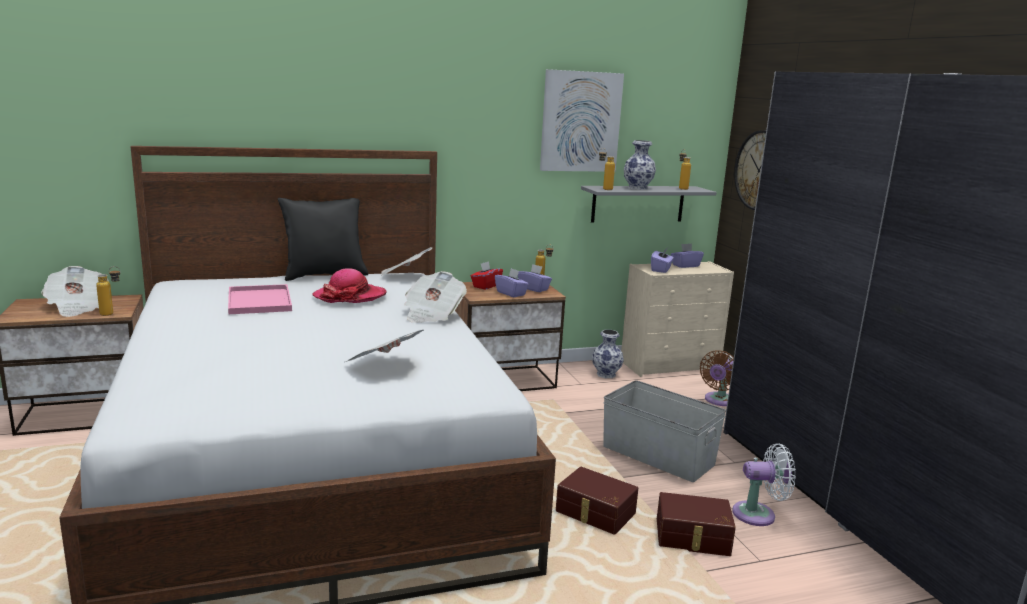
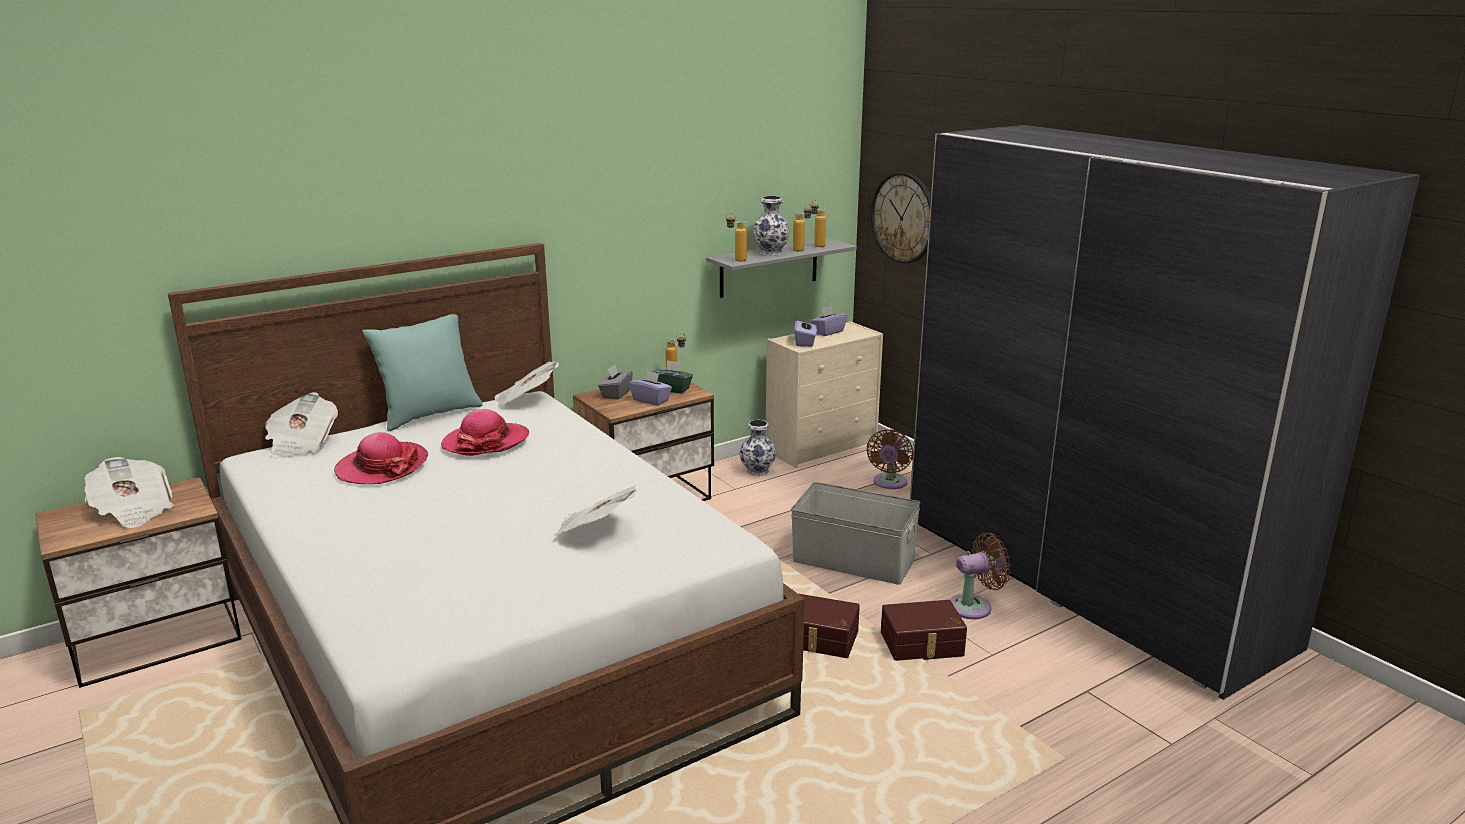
camera: 15 degrees left, 5 degrees up
(112, 314) = (189, 513): bottle -> bottle (802, 249)
(258, 300) = (381, 467): pink tray -> hat
(324, 275) = (429, 414): black pillow -> turquoise pillow
(432, 314) = (599, 452): newspaper -> newspaper (301, 444)
(486, 286) = (616, 394): red tissue box -> grey tissue box
(534, 288) = (672, 389): purple tissue box -> green tissue box
(580, 121) = (699, 182): picture -> none
(758, 514) = (974, 607): white fan -> brown fan

